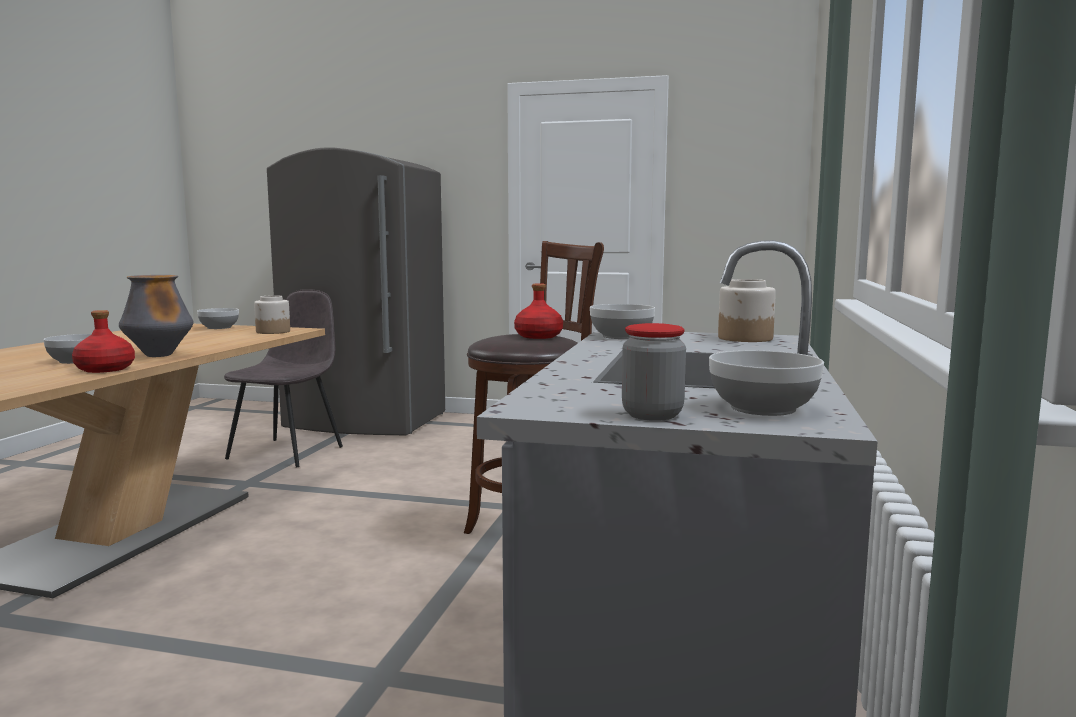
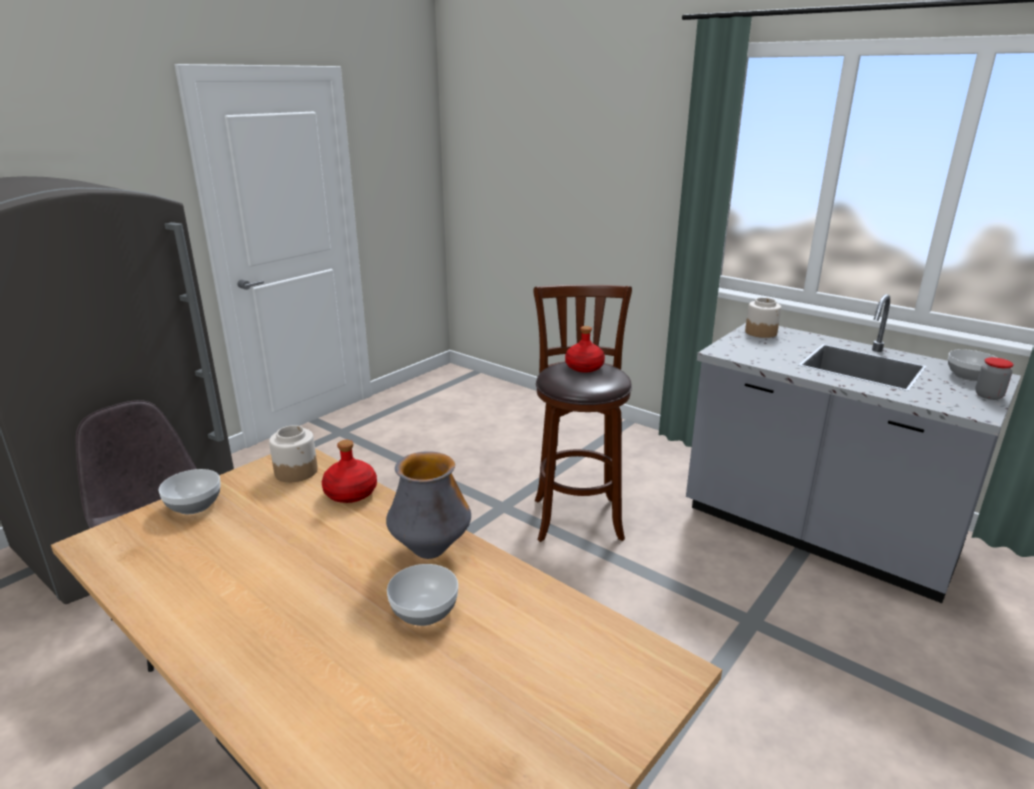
camera: 65 degrees left, 15 degrees up
(105, 369) = (513, 585): red bottle -> red bottle (351, 493)
(622, 336) = (741, 354): bowl -> none

